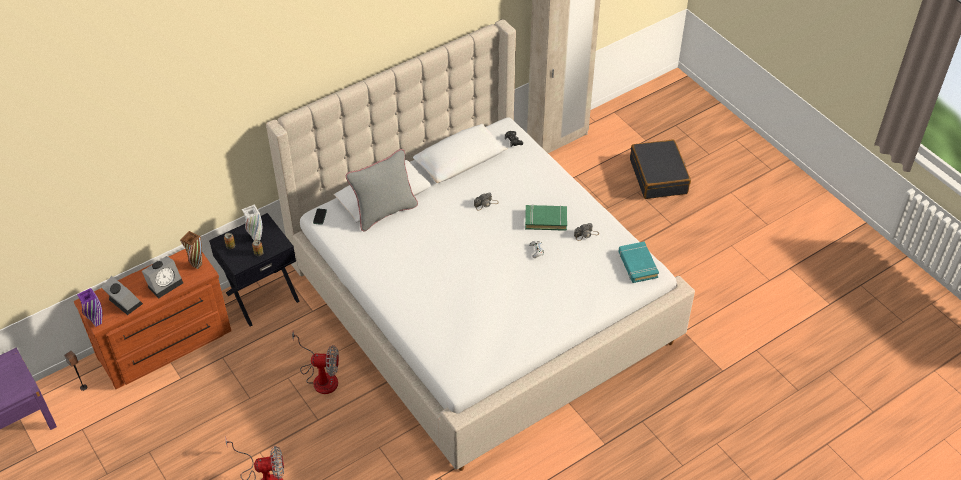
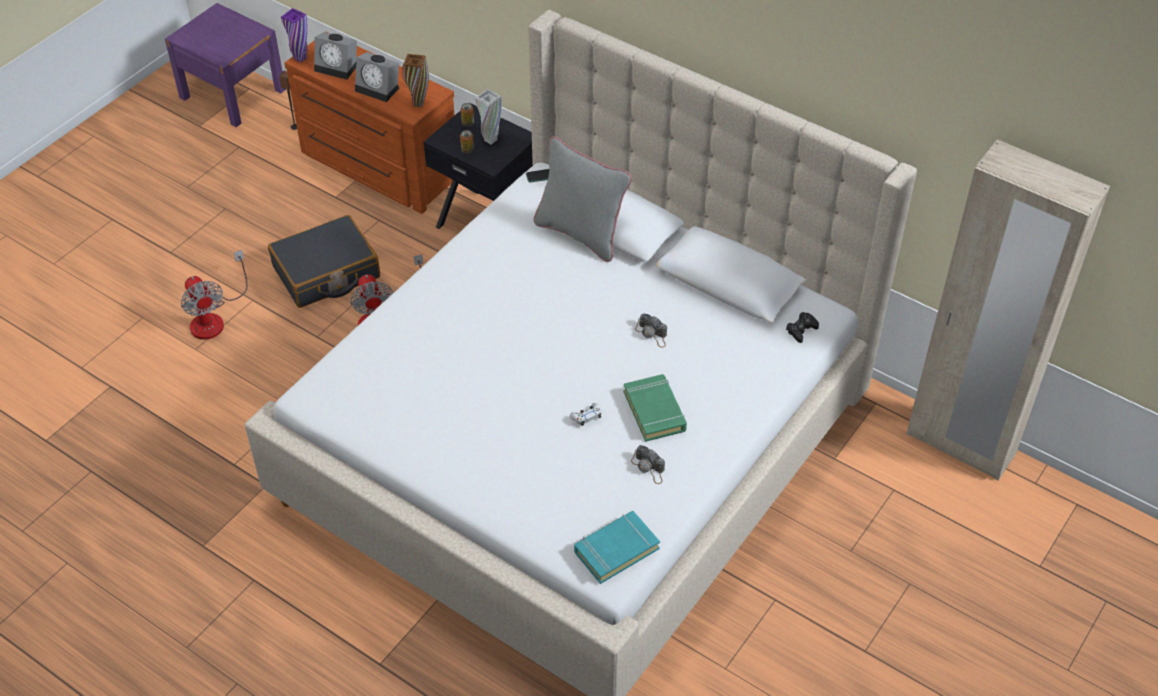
camera: 70 degrees right, 0 degrees up
(123, 302) = (338, 67): alarm clock -> alarm clock turned 90 degrees clockwise
(659, 176) = (964, 605): black suitcase -> black suitcase (326, 273)

